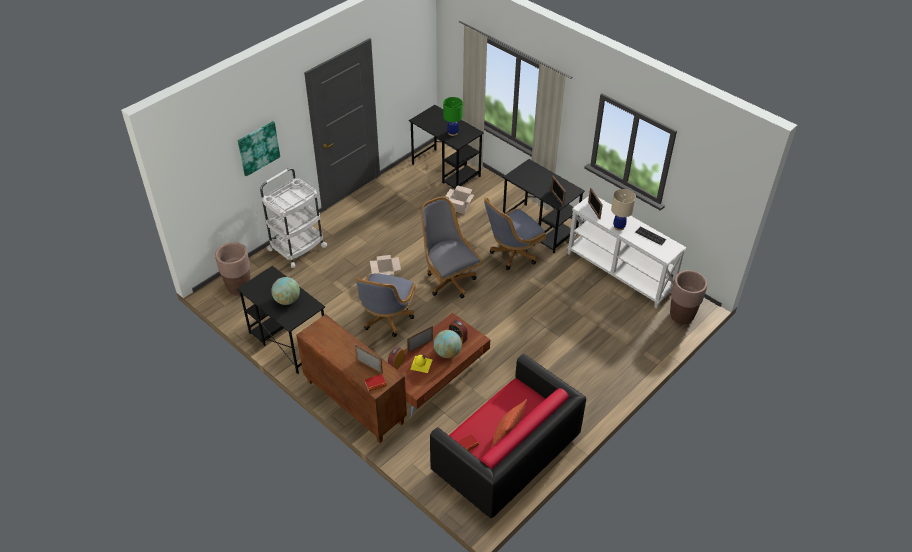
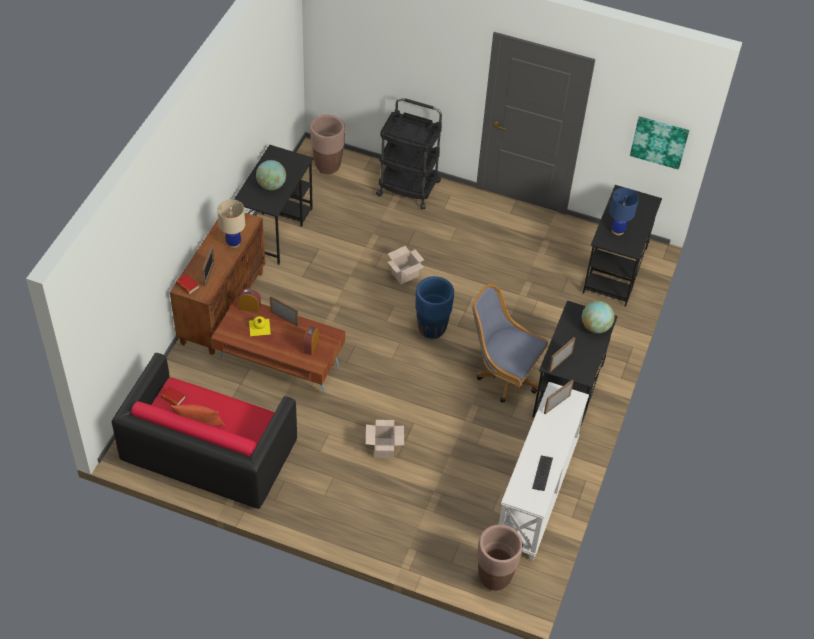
camera: 65 degrees right, 5 degrees up
(258, 148) = (414, 62): picture -> picture (659, 141)
(297, 248) = (407, 188): white cart -> black cart
(386, 322) = (340, 296): blue office chair -> none
(447, 353) = (285, 344): globe -> globe (595, 327)
(448, 279) = (432, 329): grey office chair -> blue planter
(452, 133) = (617, 231): green table lamp -> blue table lamp
(460, 207) = (556, 304): cardboard box -> cardboard box (384, 448)
(618, 227) = (541, 436): beige table lamp -> beige table lamp (233, 243)

